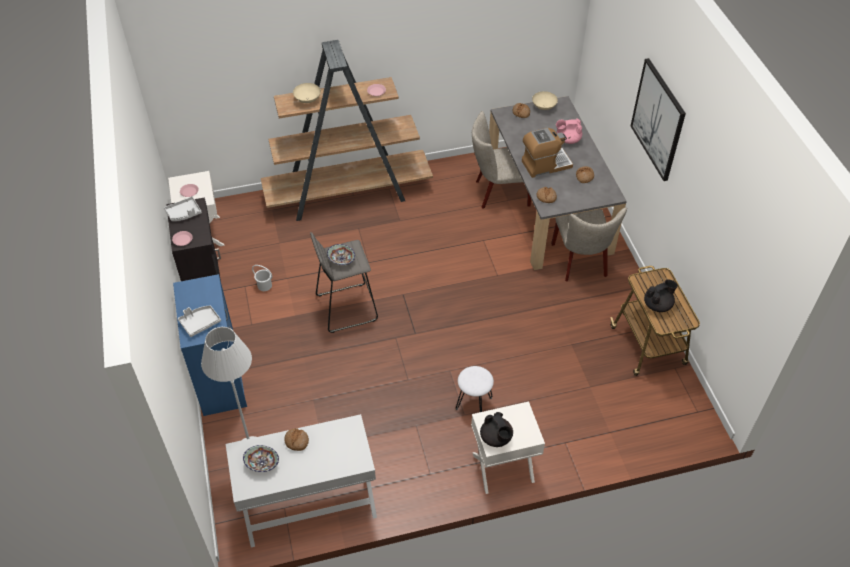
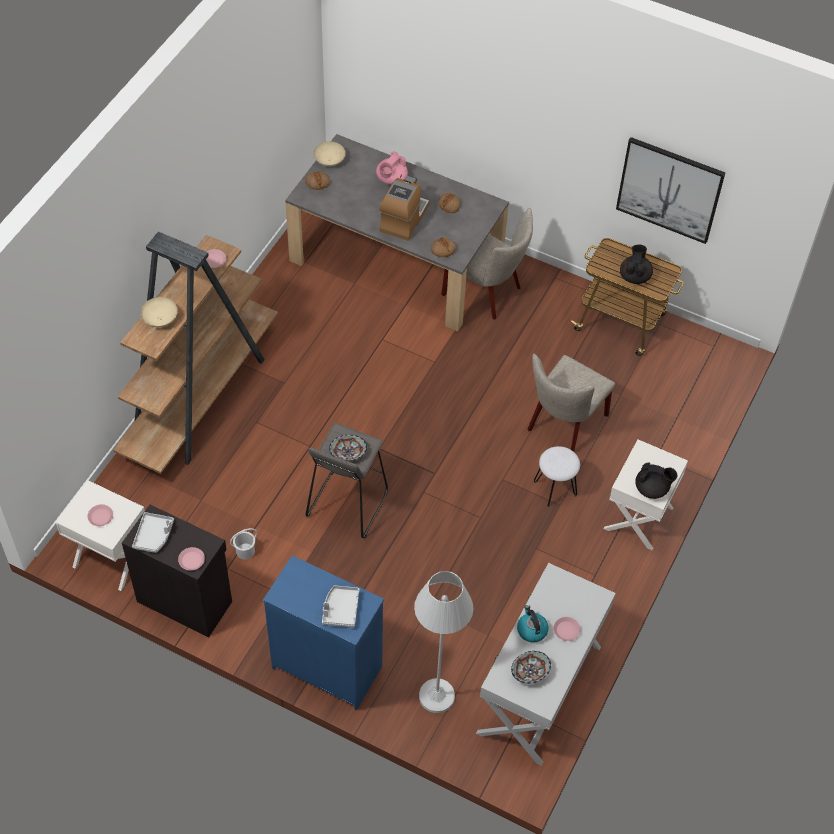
camera: 50 degrees left, 5 degrees up
(296, 441) = (531, 630): bread -> kettle
(315, 461) = (566, 630): none -> pink plate
(498, 193) = (337, 282): beige chair -> beige chair (564, 425)
(658, 119) = (518, 104): picture -> picture (669, 189)

